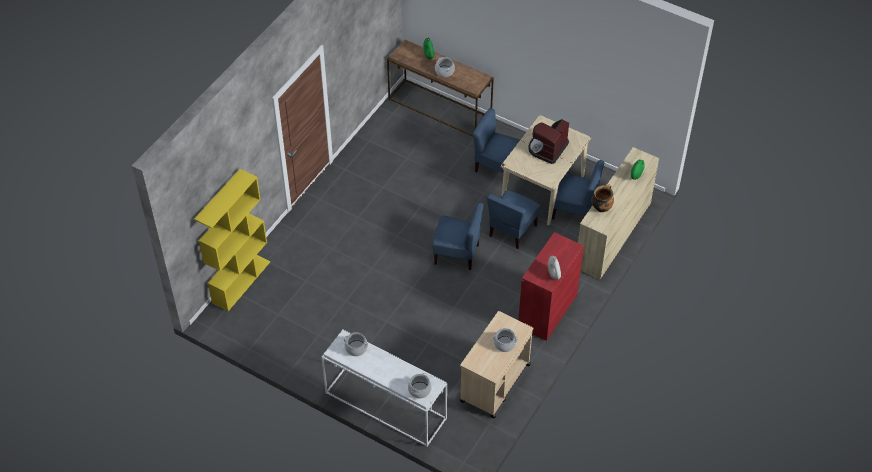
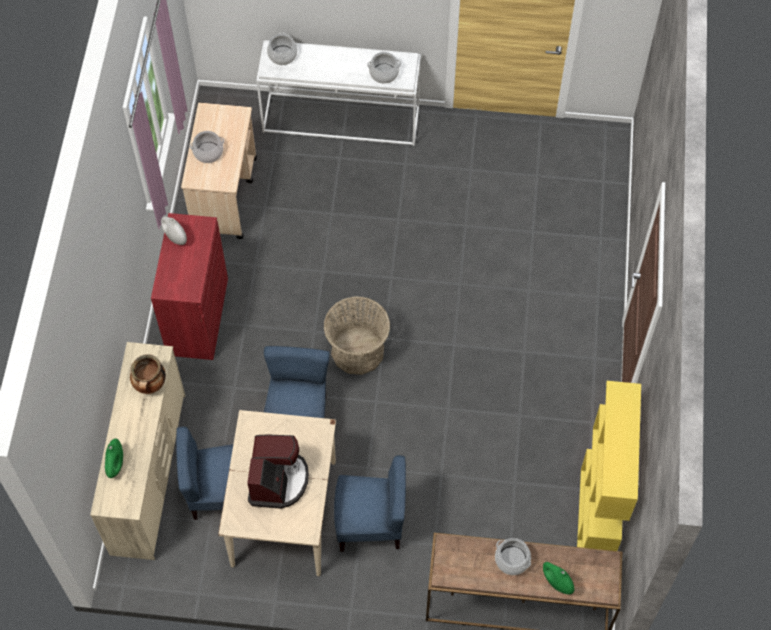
camera: 155 degrees right, 10 degrees up
(241, 282) = (611, 197): yellow bookcase -> yellow bookcase (594, 522)
(457, 254) = (357, 351): blue chair -> basket

